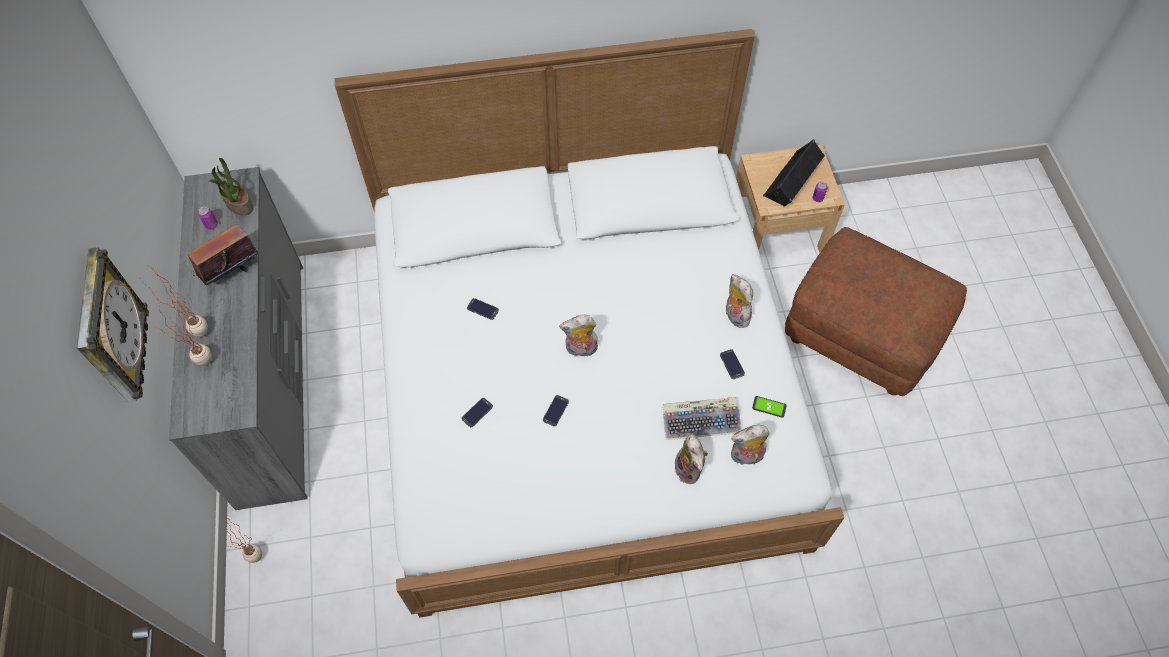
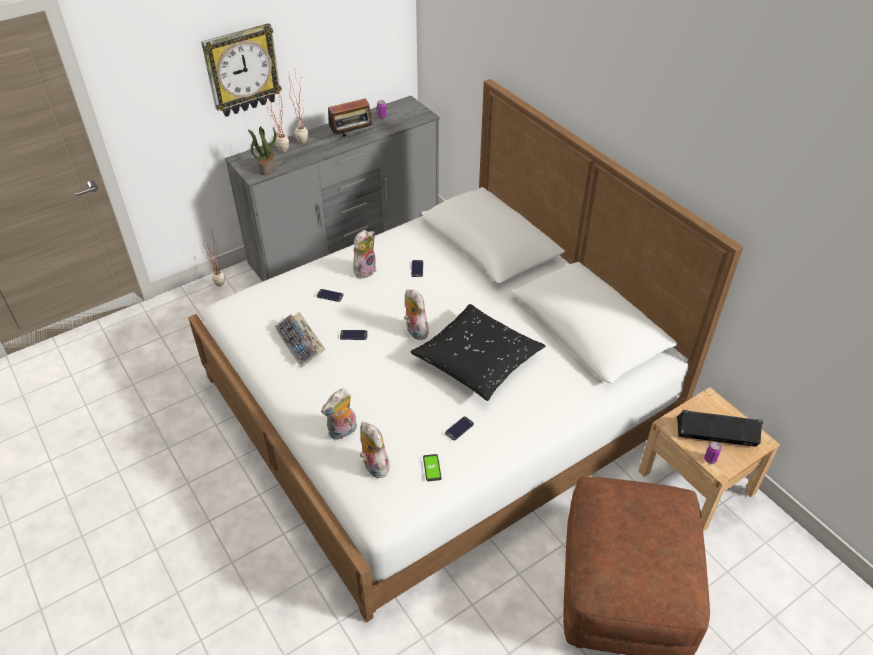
camera: 65 degrees right, 15 degrees down
(232, 273) = (352, 136): radio -> radio turned 135 degrees clockwise
(239, 205) = (404, 120): potted plant -> potted plant (267, 167)
(650, 311) = (477, 359): none -> black pillow
(701, 421) = (392, 425): keyboard -> keyboard (301, 344)
(734, 315) = (511, 416): plush toy -> plush toy (364, 270)

